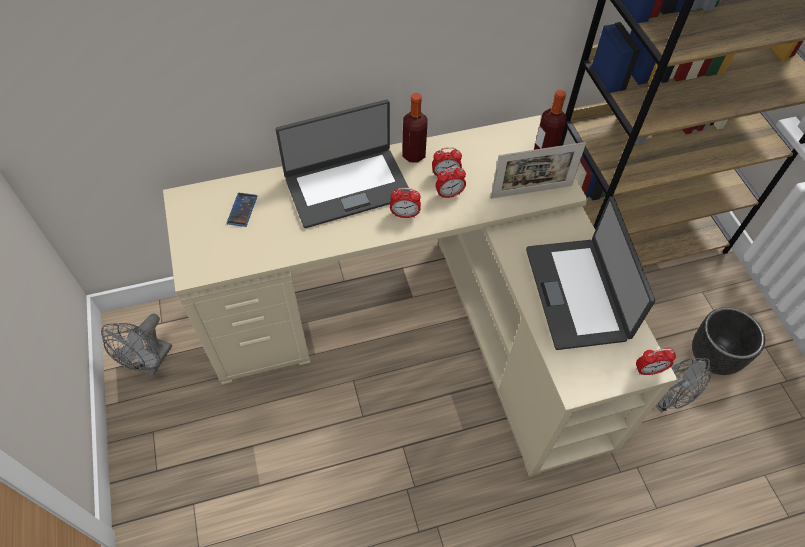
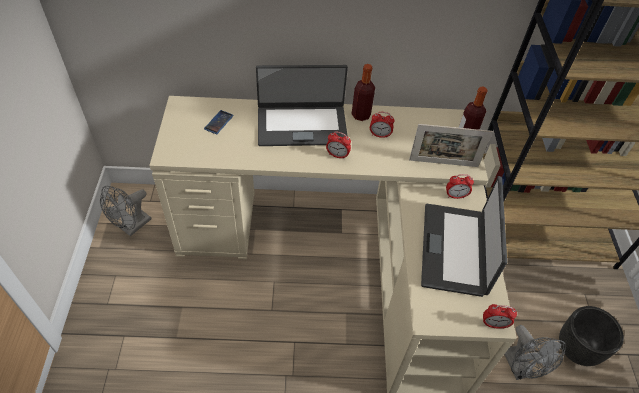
camera: 15 degrees right, 5 degrees down
(449, 194) = (377, 149): alarm clock -> alarm clock (455, 196)

